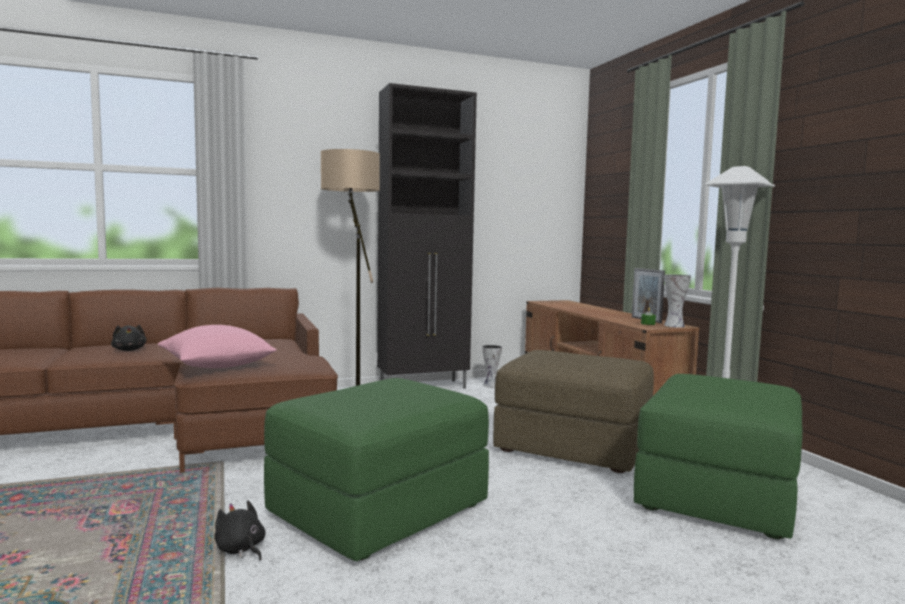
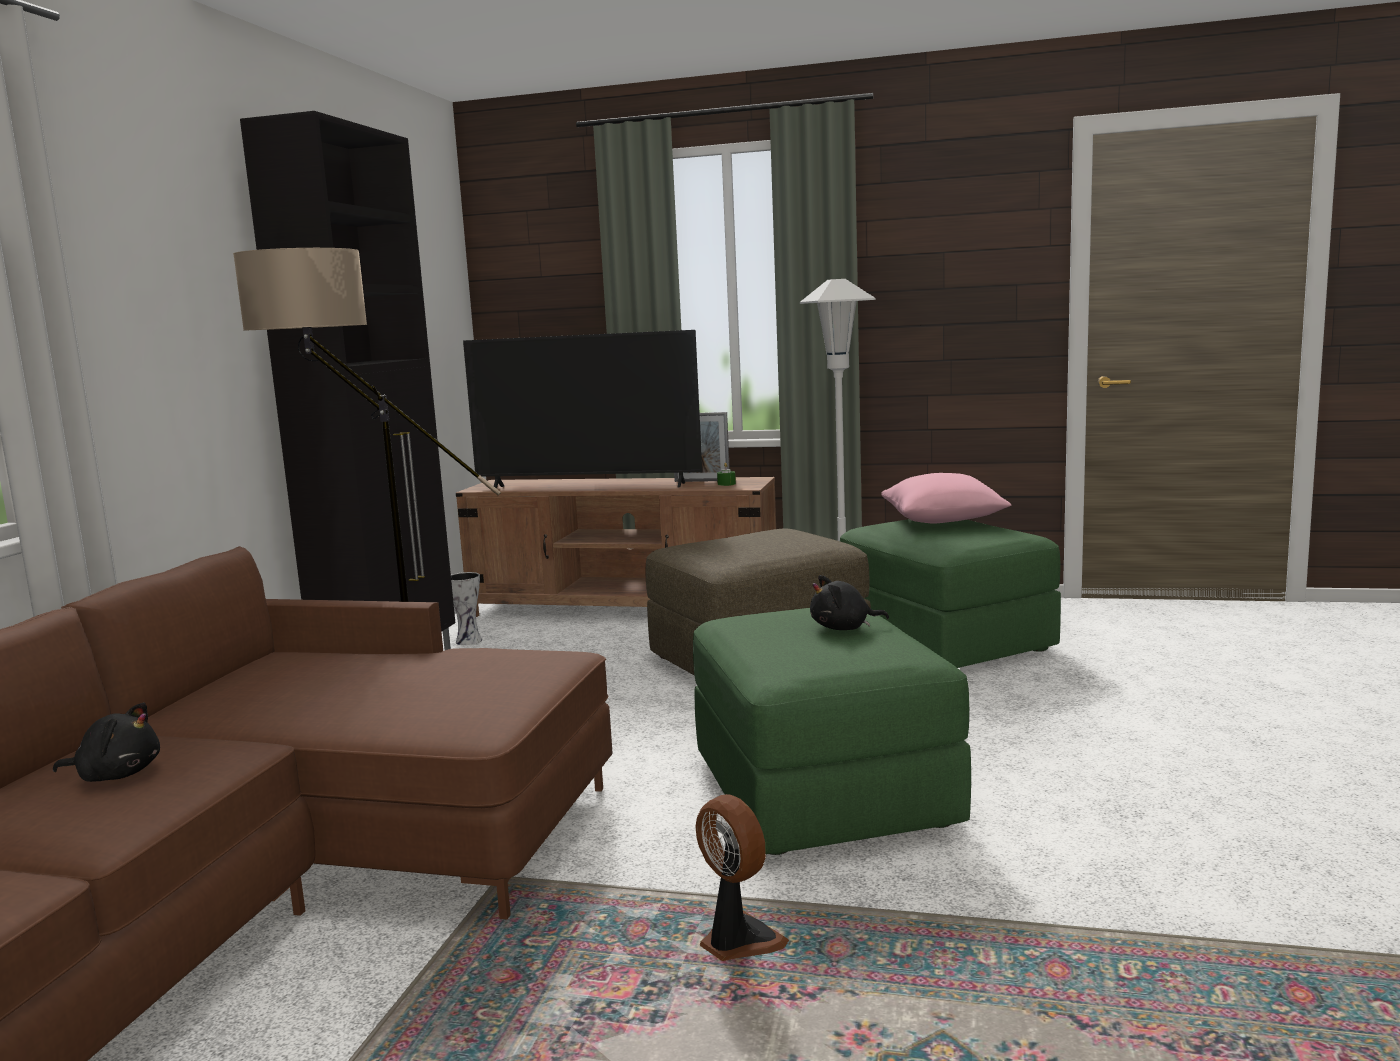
camera: 55 degrees left, 5 degrees up
(174, 528) = (738, 941): none -> fan
(217, 366) = (440, 710): pink pillow -> pink pillow (943, 521)
(241, 549) = (856, 895): black plush toy -> black plush toy (844, 628)
(582, 310) = (588, 486): none -> television
(674, 325) = (752, 480): vase -> none

